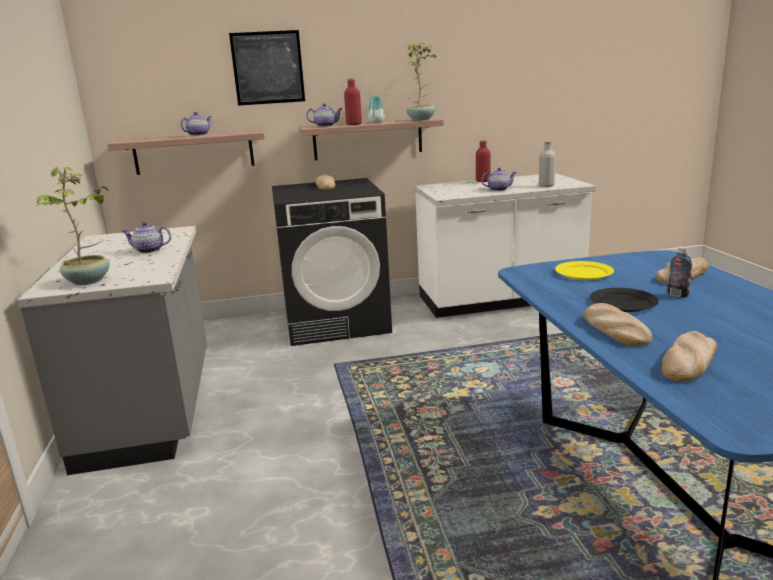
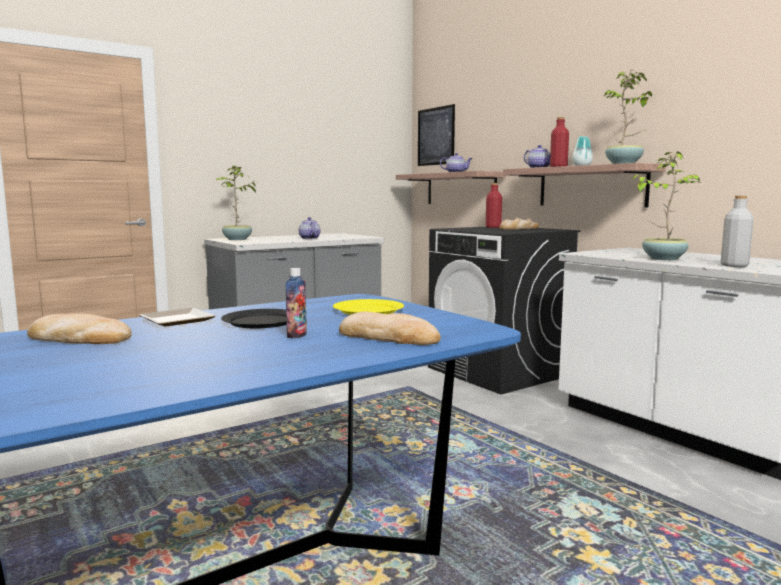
camera: 65 degrees right, 10 degrees down
(268, 68) = (516, 113): picture -> picture (436, 136)
(483, 181) = (705, 254): red bottle -> red bottle (493, 227)
(499, 189) = (663, 258): teapot -> potted plant
(614, 329) = (176, 321): bread -> plate

